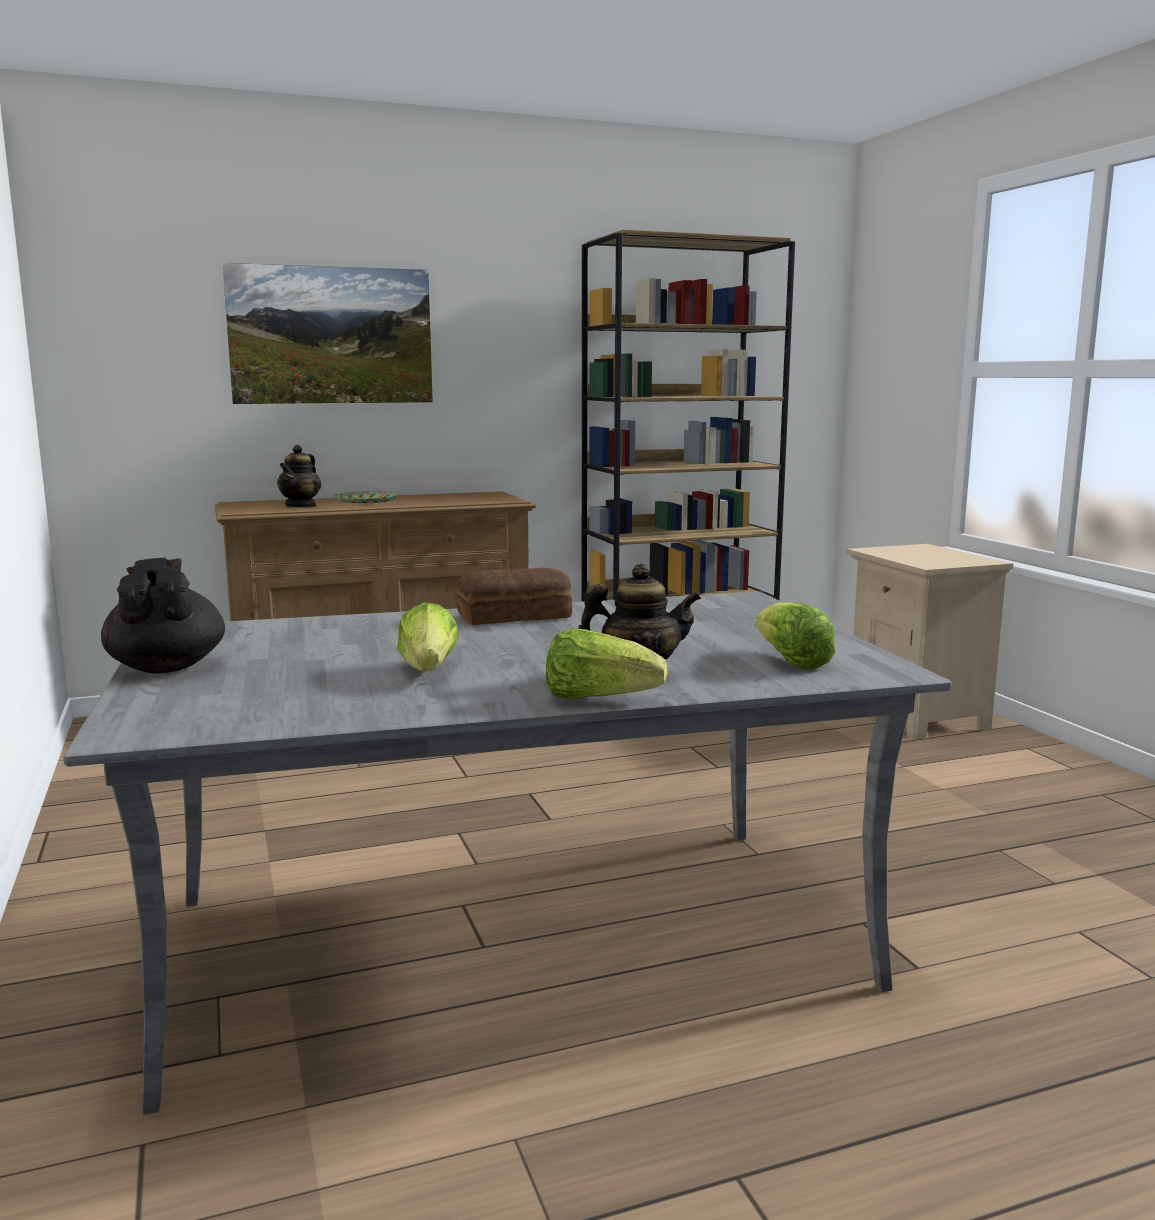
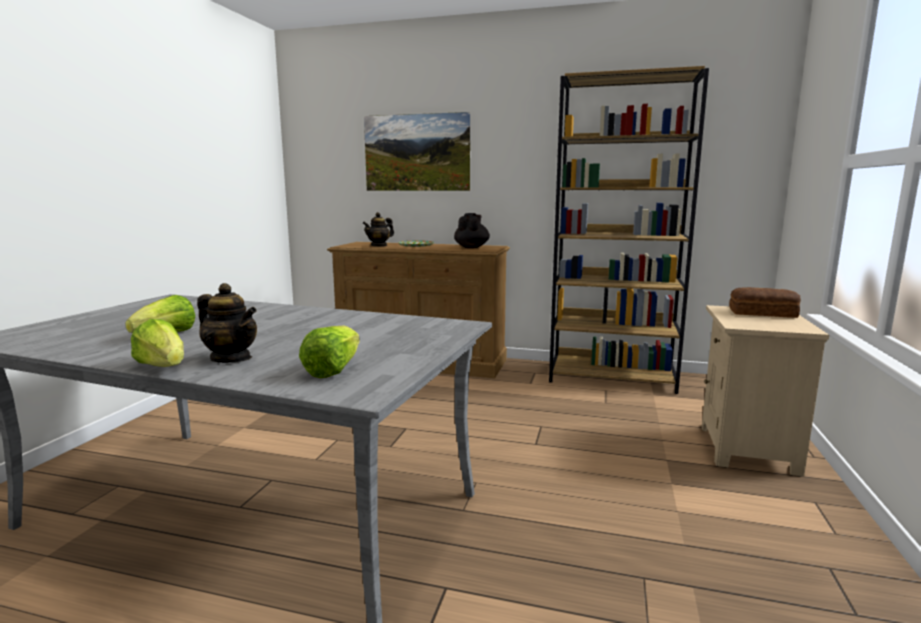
camera: 35 degrees right, 0 degrees up
(167, 667) = (104, 313): black teapot -> black teapot (471, 247)
(516, 616) = (308, 314): bread -> bread (763, 313)

